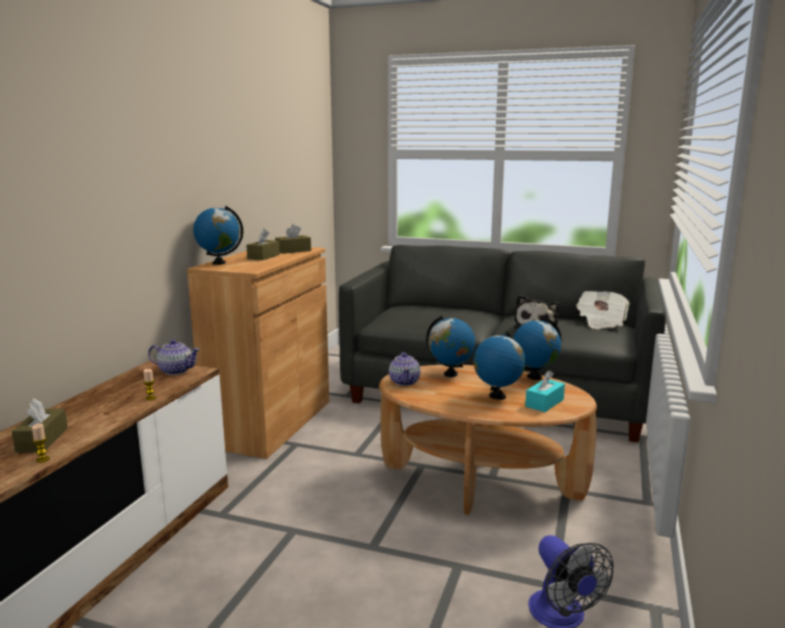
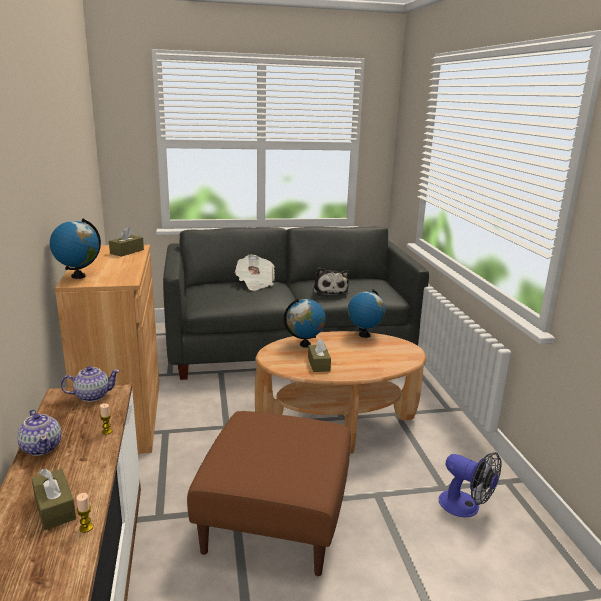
camera: 30 degrees left, 5 degrees up
(263, 257) = (110, 262): brown tissue box -> brown tissue box (318, 364)
(324, 550) = (274, 517): none -> brown ottoman
(404, 382) = (279, 359): teapot -> teapot (42, 447)
(497, 396) = (357, 357): globe -> none
(544, 403) = (393, 356): turquoise tissue box -> none
(601, 322) = (368, 280): newspaper -> newspaper (255, 283)

